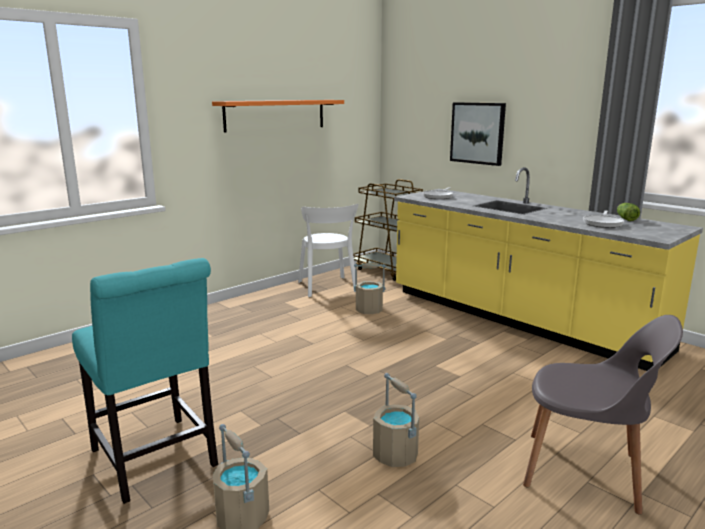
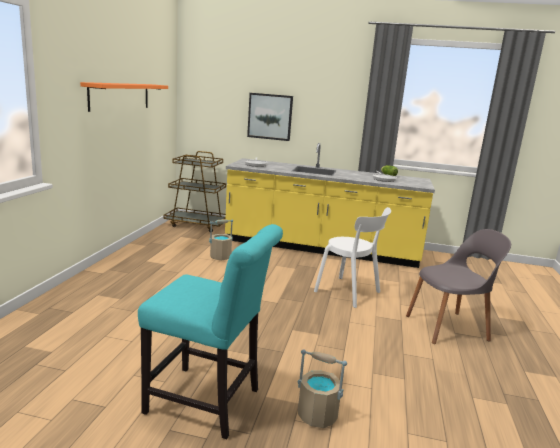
camera: 35 degrees left, 0 degrees up
(328, 288) = (167, 244): white chair -> white chair (350, 293)
(396, 455) = (355, 347): beige bucket -> none

